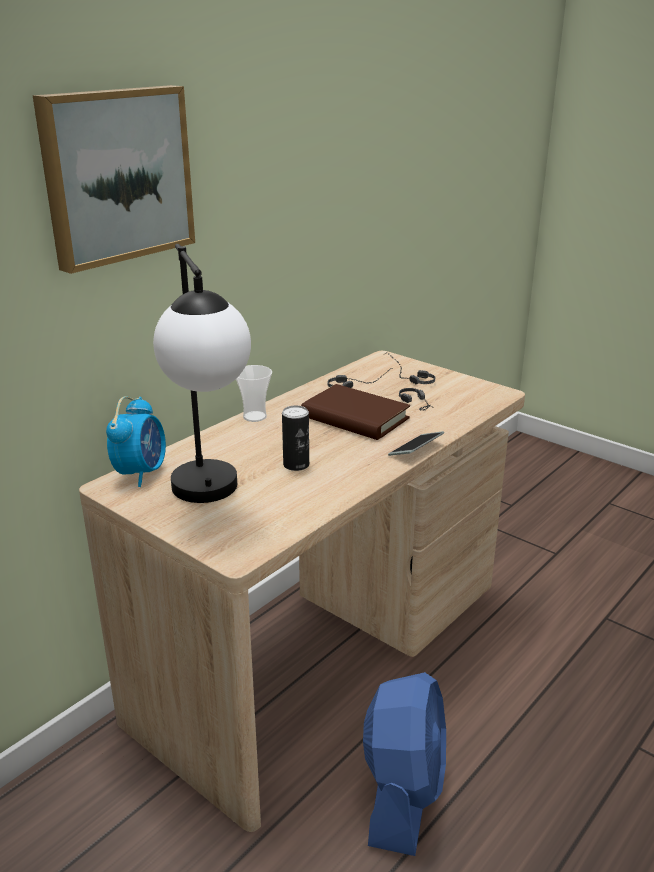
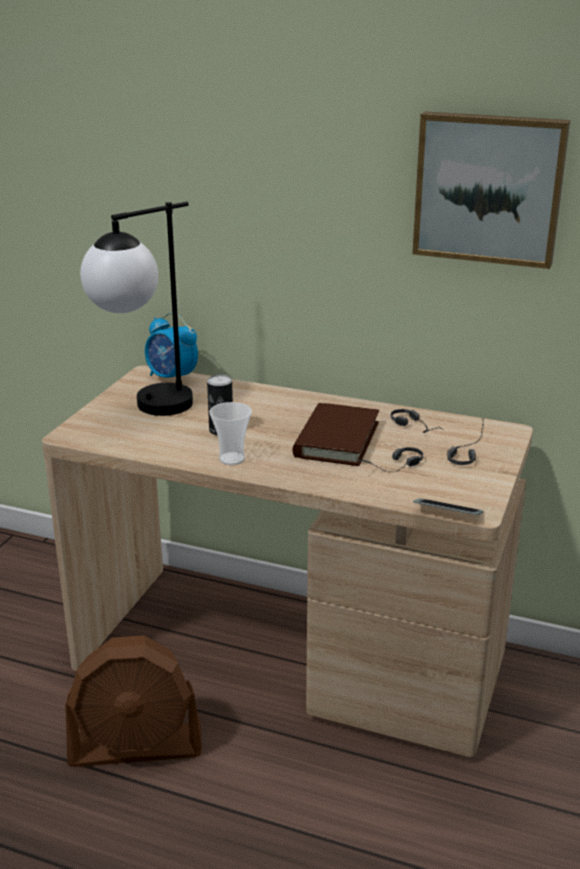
camera: 70 degrees right, 0 degrees up
(116, 175) = (206, 139): picture -> picture (489, 188)
(141, 473) = (172, 378): alarm clock -> alarm clock turned 45 degrees clockwise
(254, 417) = (301, 397): cup -> cup (232, 459)
(403, 792) = (136, 746): blue fan -> brown fan
(416, 449) = (289, 479): phone -> phone (447, 513)

